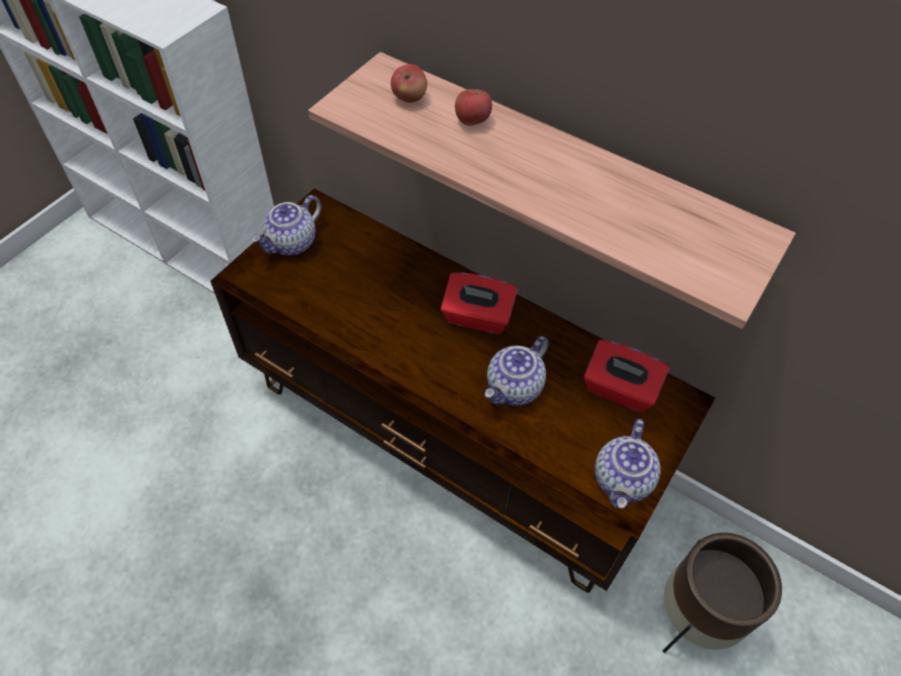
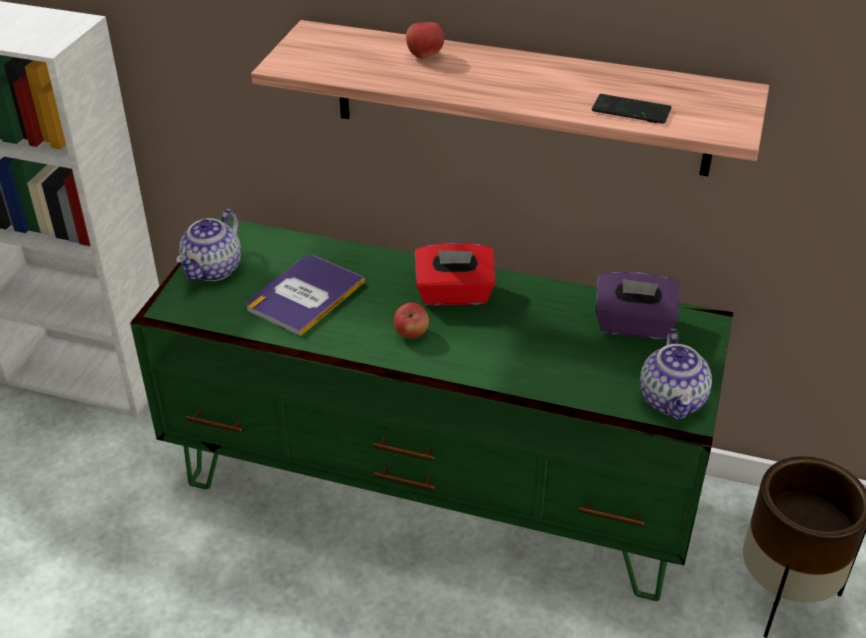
camera: 15 degrees left, 15 degrees down
(354, 287) = (305, 295): none -> book
(409, 98) = (352, 48): apple -> apple (411, 333)
(448, 440) = (434, 488): brown tv stand -> green tv stand
(514, 388) = (523, 347): teapot -> none
(619, 390) = (633, 325): red tissue box -> purple tissue box
(638, 238) = (631, 111): none -> phone

